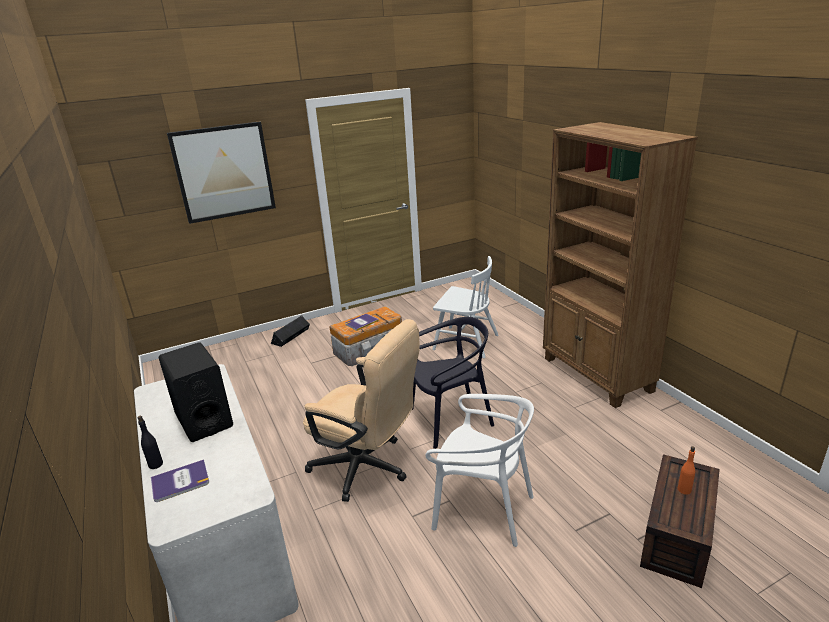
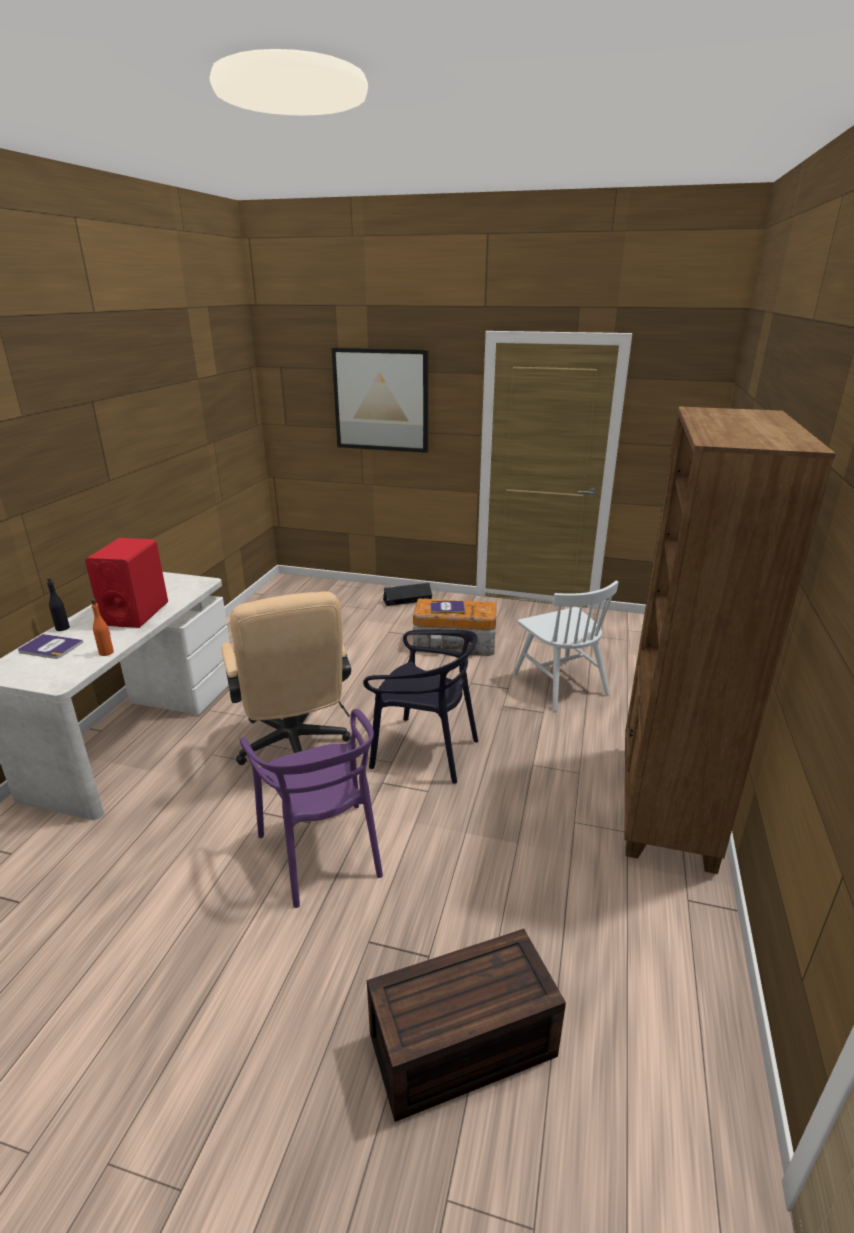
camera: 40 degrees right, 0 degrees up
(204, 420) = (136, 614): black speaker -> red speaker
(483, 509) = (322, 852): white chair -> purple chair
(684, 490) = (477, 984): orange bottle -> orange bottle (106, 652)

